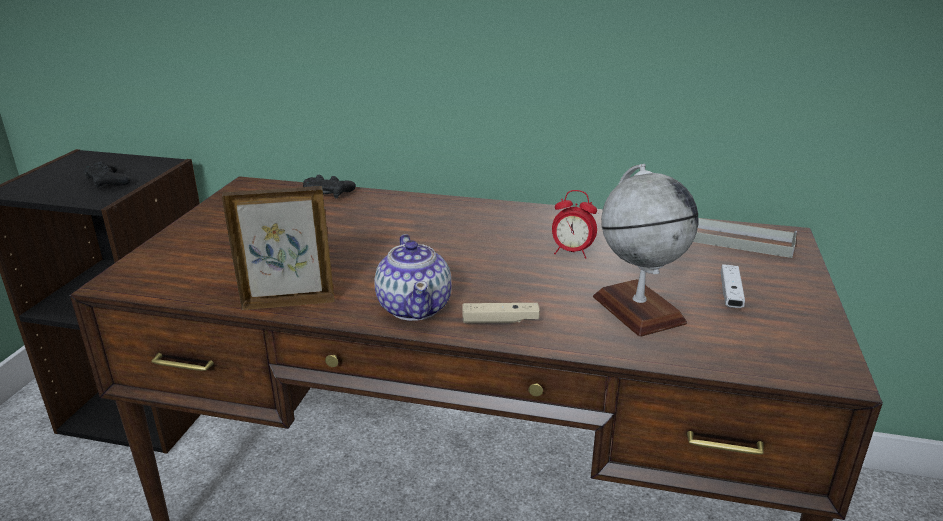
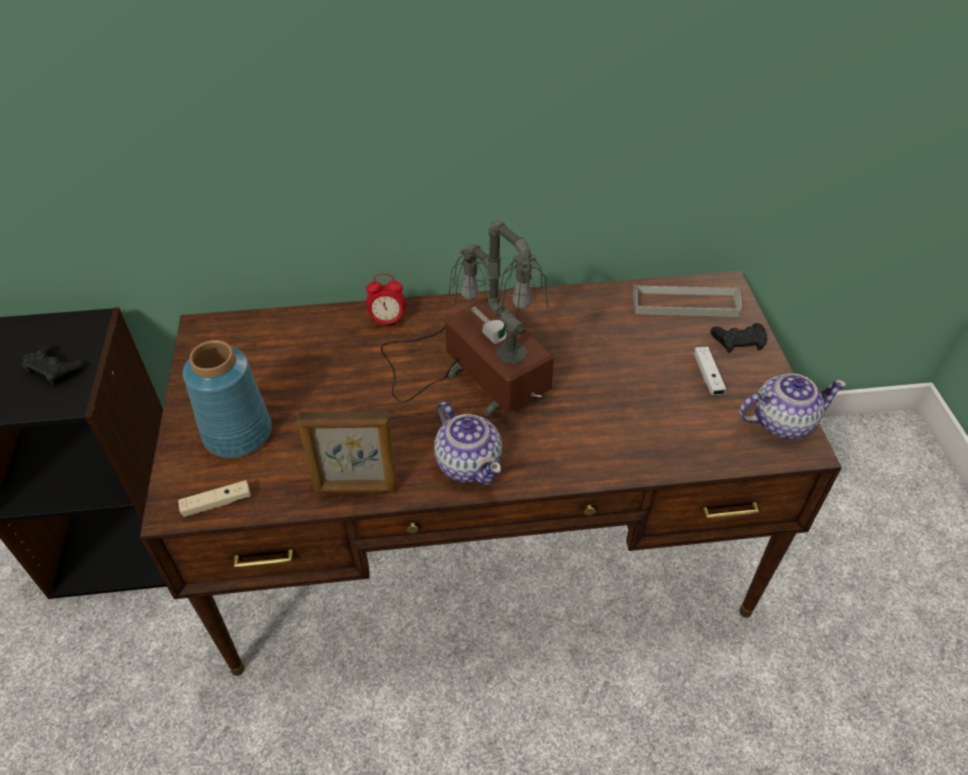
camera: 20 degrees left, 20 degrees up
(218, 247) = (239, 433): none -> blue vase
(288, 302) = (356, 488): picture frame -> picture frame turned 150 degrees counterclockwise
(328, 193) = (294, 321): black game controller -> black game controller (738, 341)
(471, 251) = (478, 375): none -> table lamp
(500, 320) = (546, 459): beige game controller -> beige game controller (217, 503)
(571, 252) = (564, 355): alarm clock -> alarm clock (387, 321)
(637, 309) = (646, 415): globe -> none
(810, 346) = (781, 421): none -> teapot

